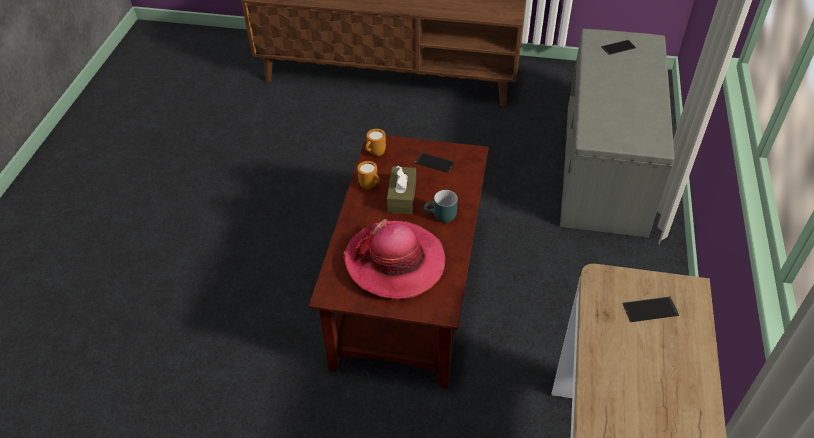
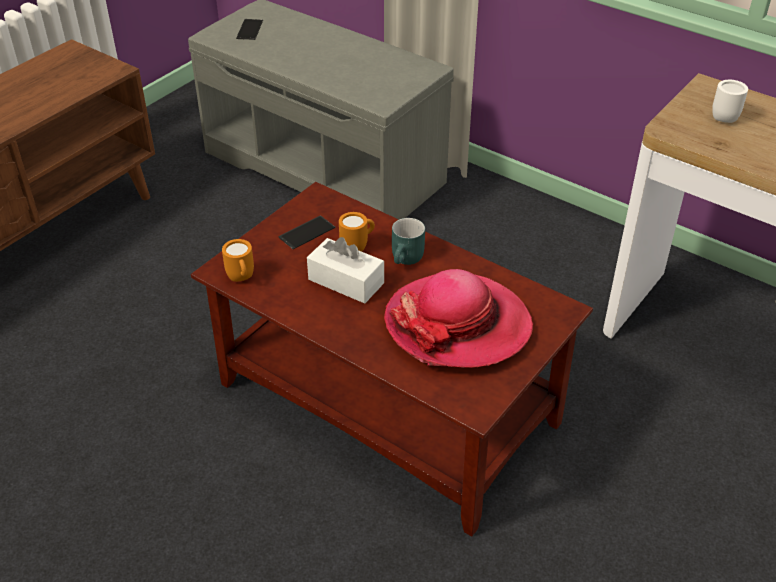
camera: 65 degrees left, 5 degrees down
(370, 186) = (303, 303): orange mug -> orange mug (357, 247)
(402, 197) = (346, 281): brown tissue box -> white tissue box
(650, 309) = (724, 117): phone -> white mug

